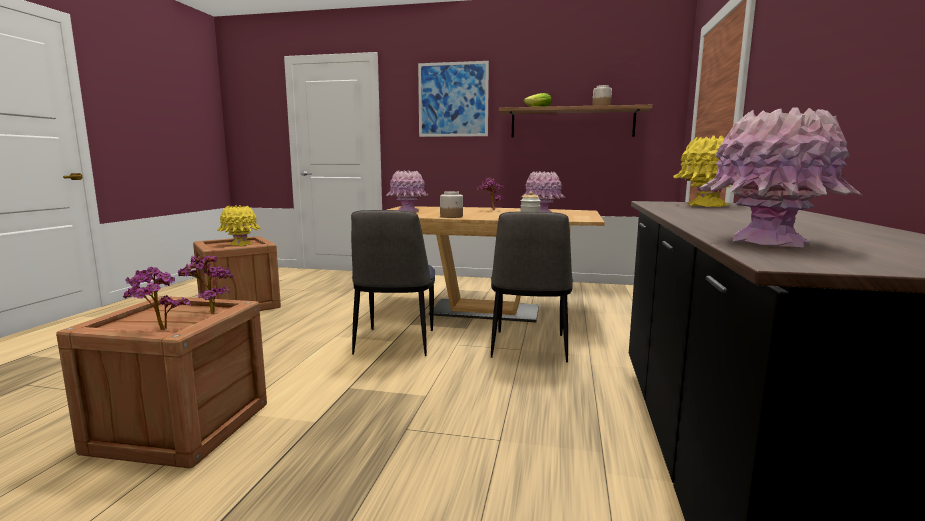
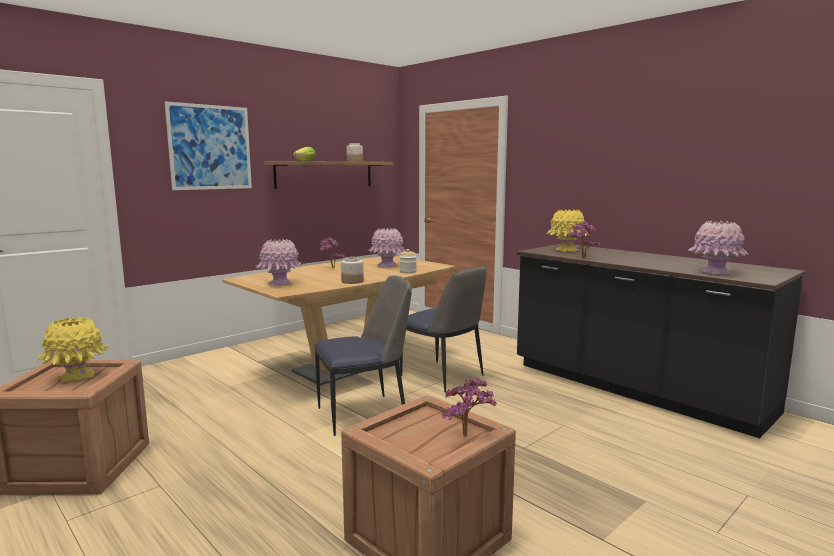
camera: 55 degrees left, 0 degrees up
(209, 312) = (429, 416): potted plant -> potted plant (581, 257)
(395, 343) = (364, 414): chair -> chair turned 60 degrees counterclockwise

